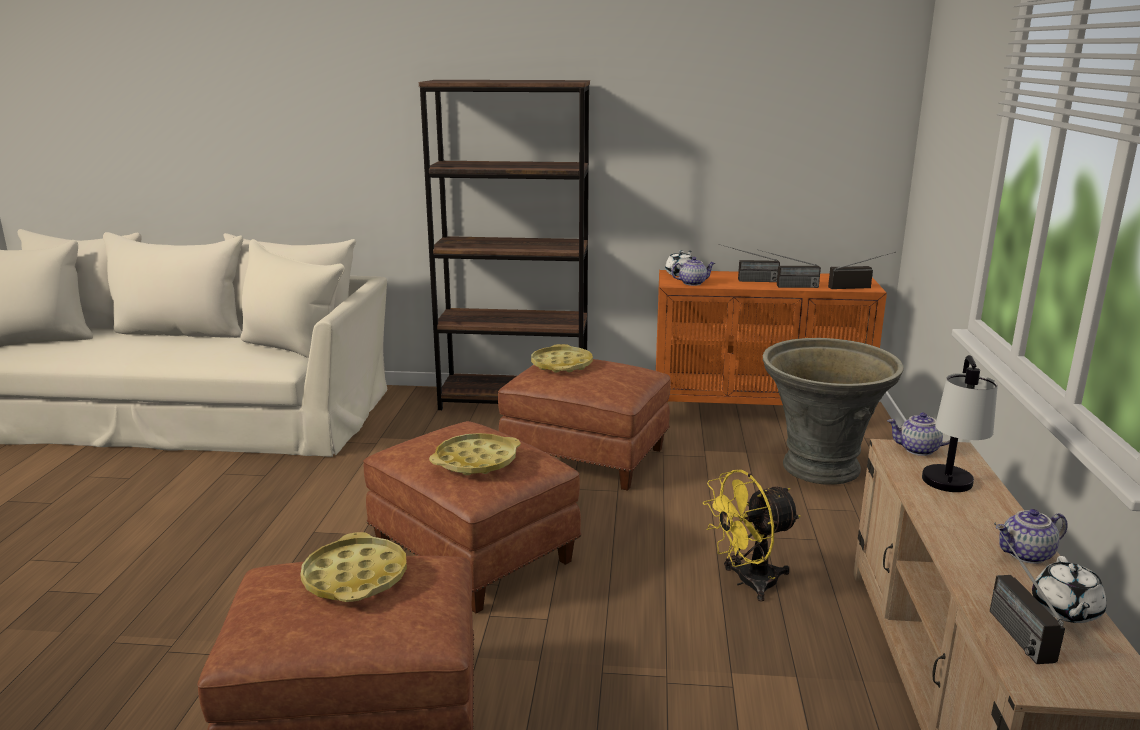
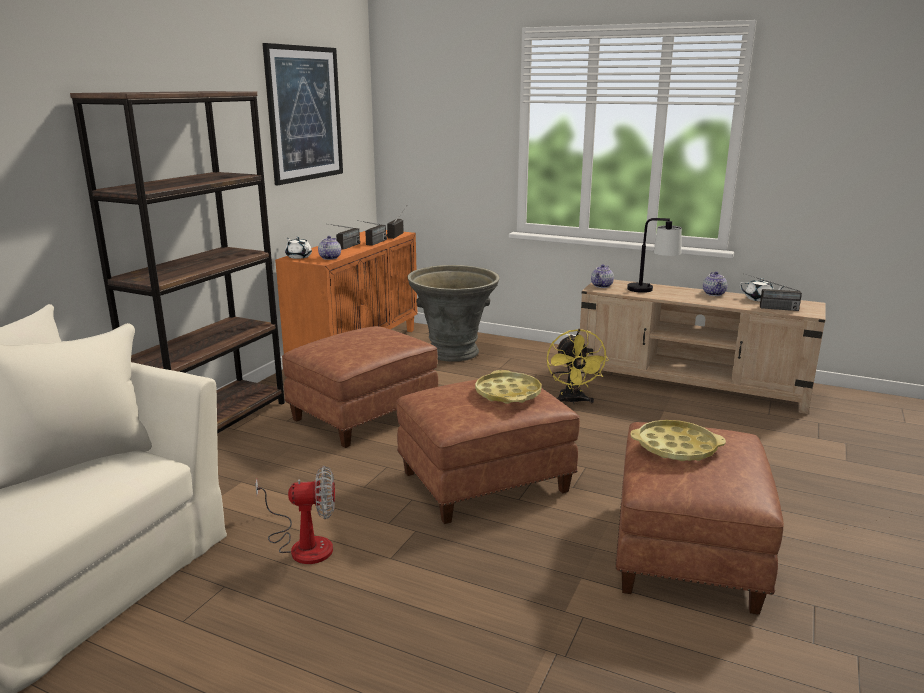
camera: 70 degrees left, 0 degrees up
(327, 489) = (303, 544): none -> fan
(562, 365) = (337, 345): yellow tray -> none
(755, 110) = (304, 114): none -> picture

